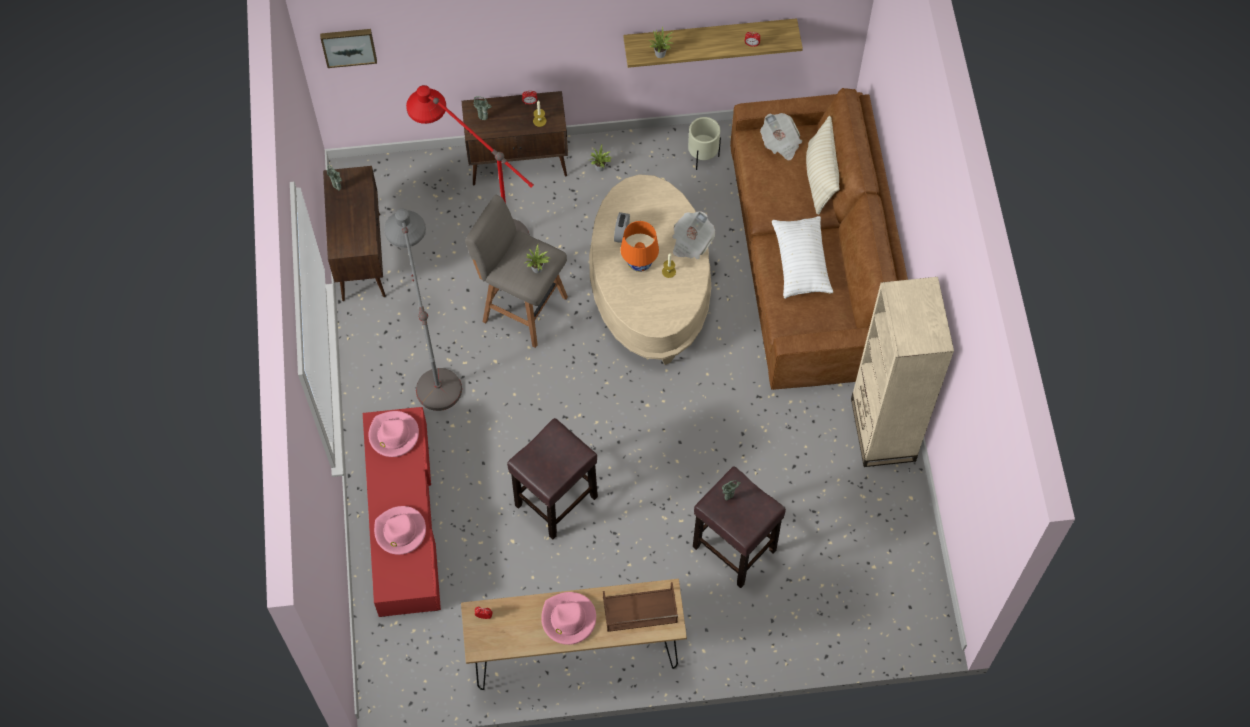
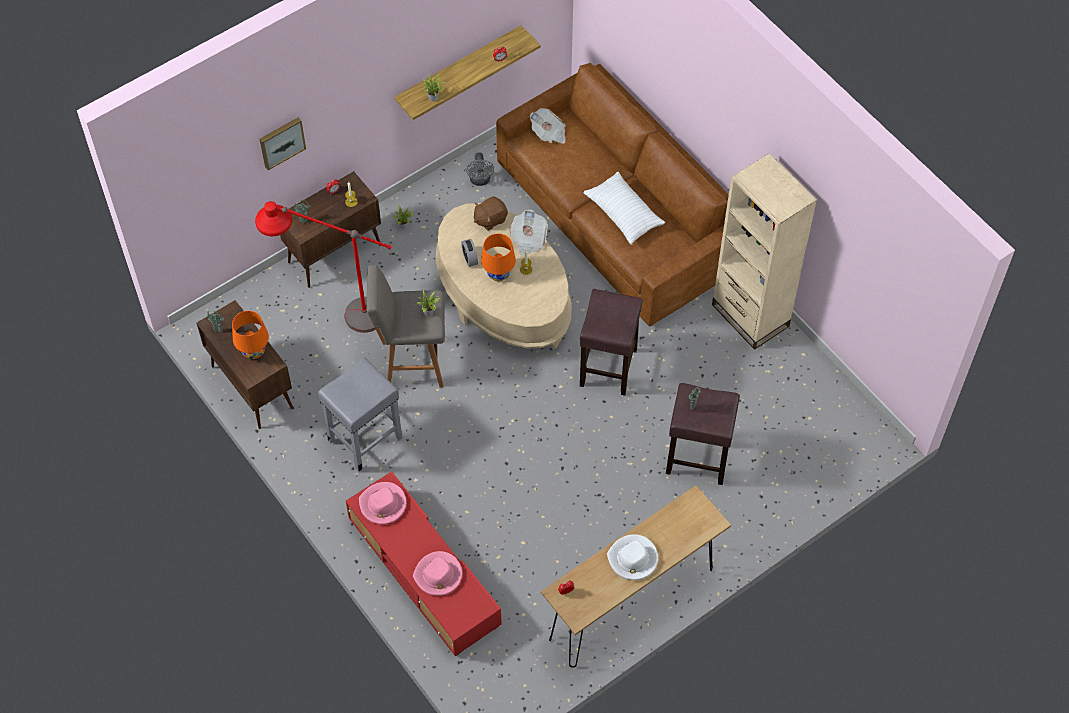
camera: 30 degrees left, 5 degrees down
(348, 46) = (180, 202): picture -> picture (281, 142)
(356, 225) = (254, 351): none -> orange table lamp
(432, 361) = (366, 438): grey floor lamp -> grey stool
(555, 502) = (537, 495): brown stool -> brown stool (608, 368)
(568, 619) = (633, 559): pink hat -> white hat
(639, 611) = (682, 524): brown tray -> none
(667, 203) = (490, 219): none -> brown plush toy
(703, 158) = (480, 181): beige planter -> grey fan
(820, 177) = (595, 145): beige pillow -> none

